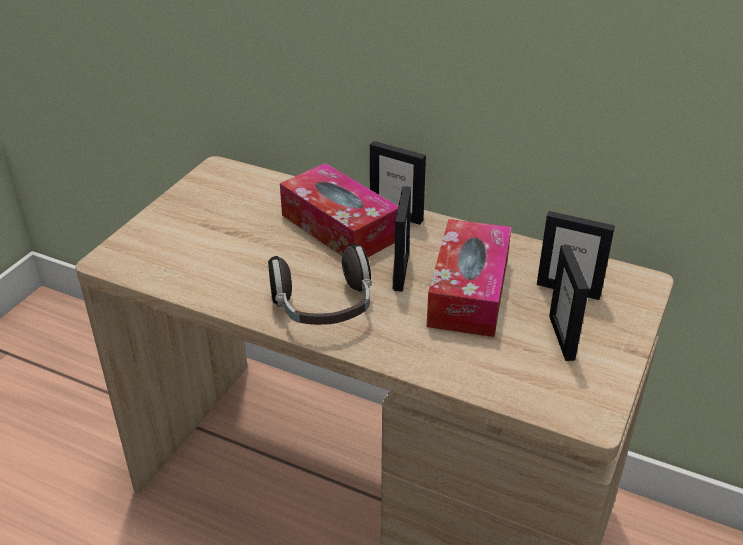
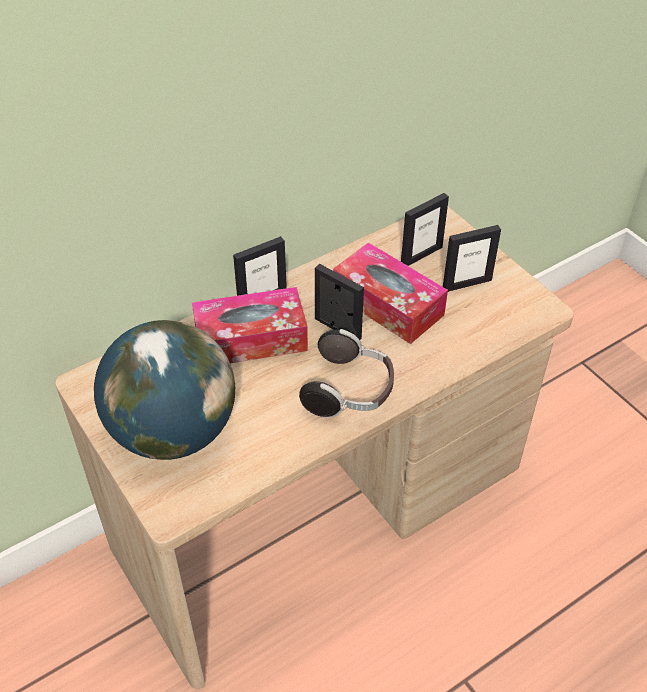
camera: 60 degrees left, 10 degrees up
(196, 228) = (172, 432): none -> globe
(562, 337) = (466, 283): picture frame -> picture frame turned 45 degrees counterclockwise

